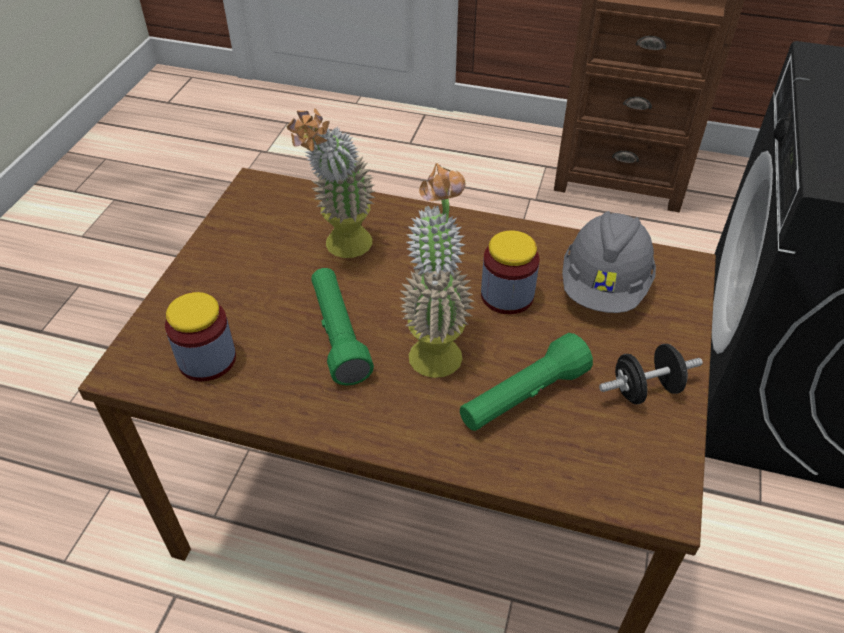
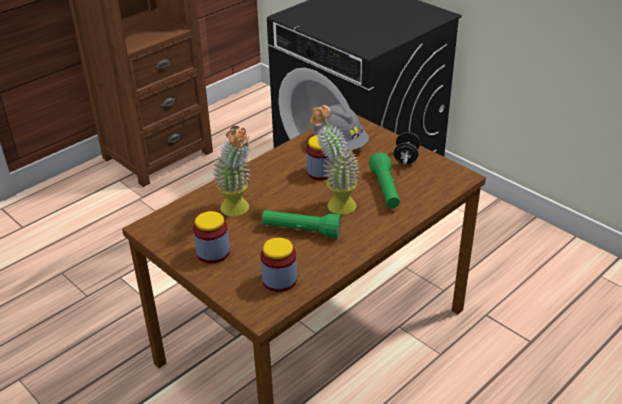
camera: 60 degrees left, 10 degrees down
(235, 265) = (213, 252): none -> jar

